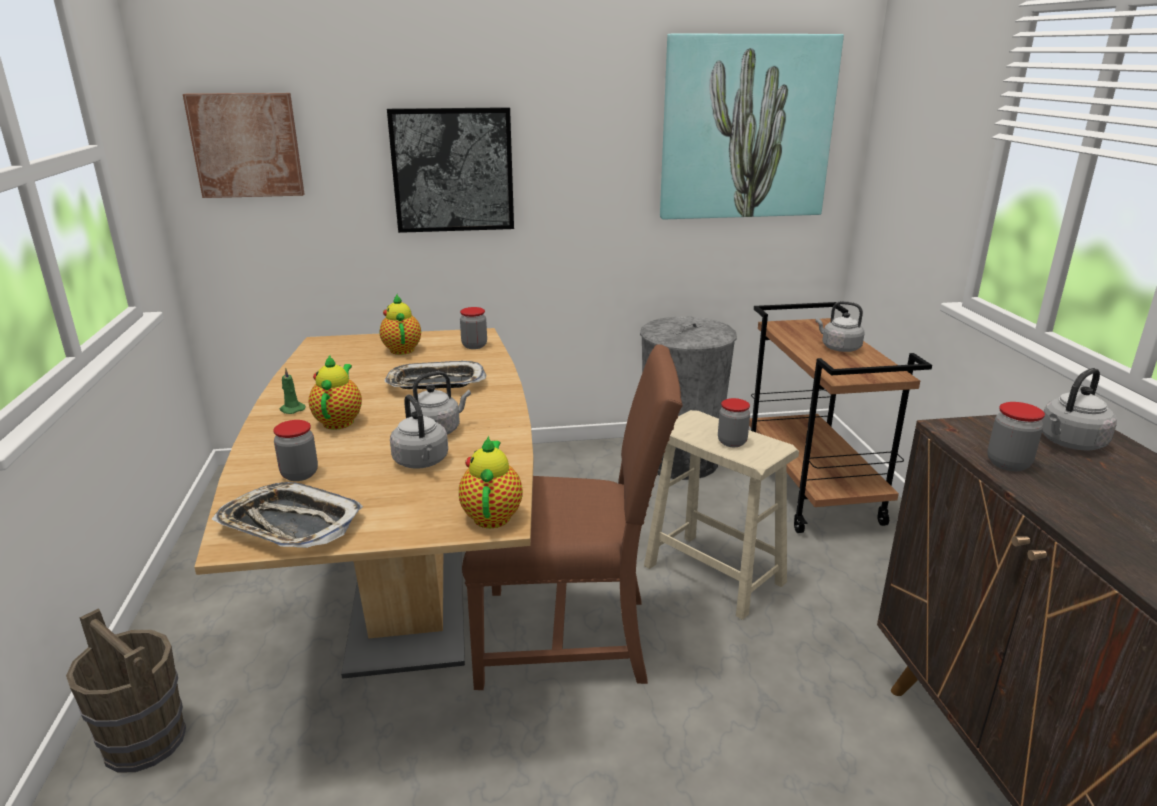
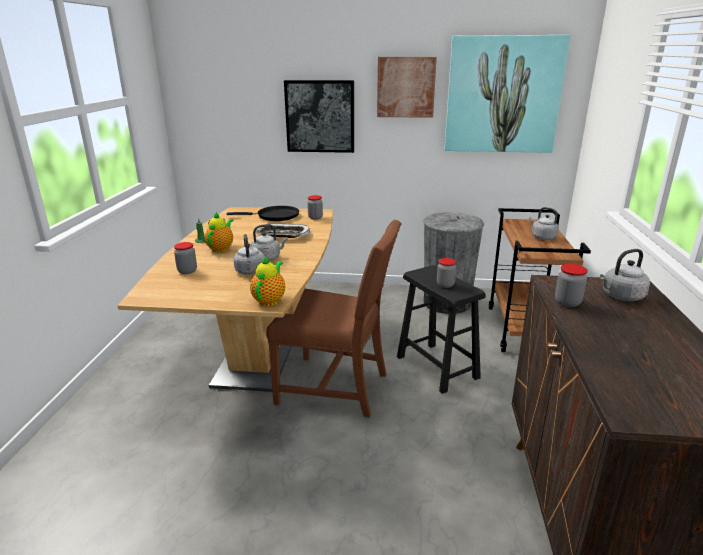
camera: 15 degrees right, 0 degrees up
(144, 741) = (107, 400): brown bucket -> none
(246, 145) = (210, 99): picture -> picture (406, 87)
(289, 525) = (169, 293): tray -> none
(402, 349) = (275, 216): teapot -> black frying pan
(714, 574) = (437, 367): beige stool -> black stool

